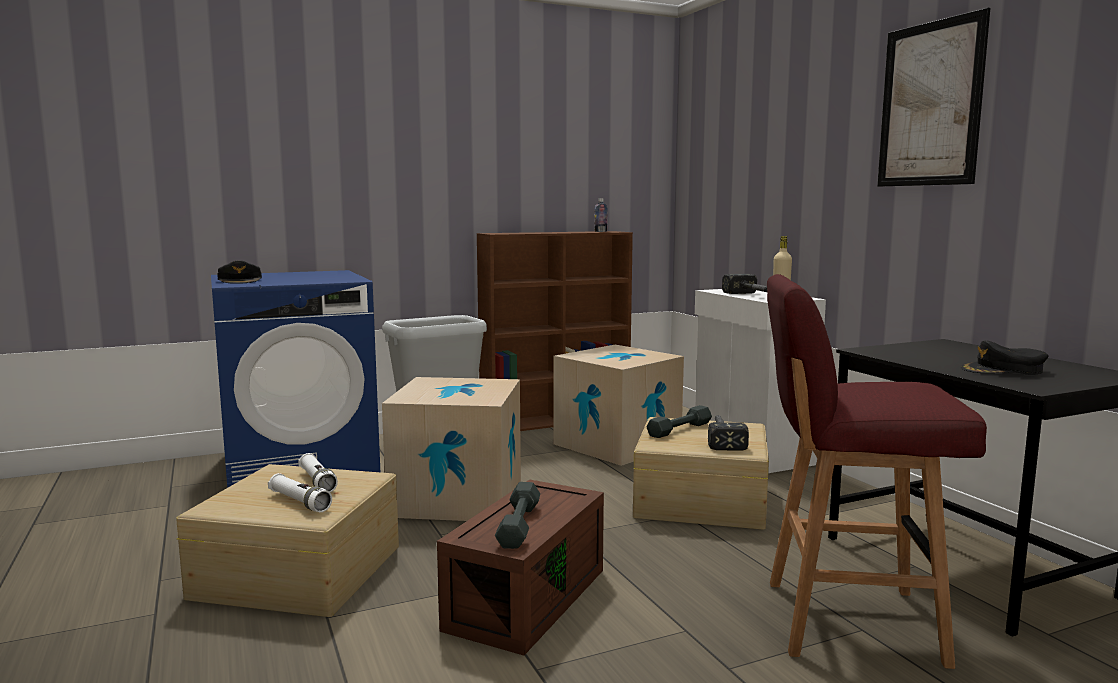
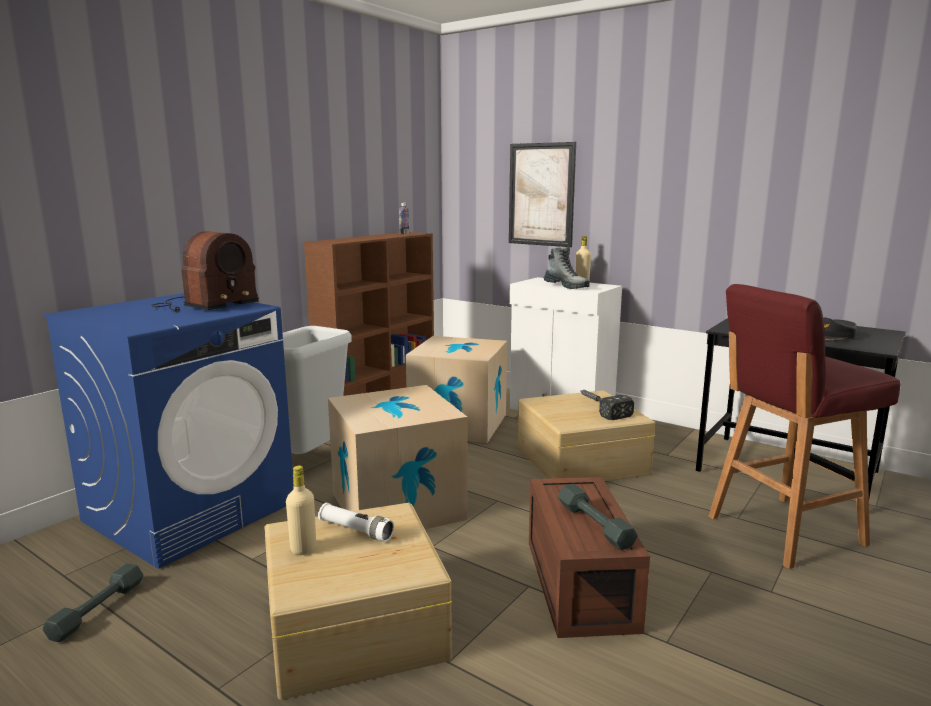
camera: 30 degrees left, 5 degrees up
(240, 280) = (126, 321): black cap -> none
(262, 484) = (303, 549): none -> beige bottle
(299, 502) = (377, 558): white flashlight -> none
(322, 277) = (204, 305): none -> radio
(679, 429) = (561, 406): grey dumbbell -> grey dumbbell (97, 610)
(751, 295) = (566, 286): hammer -> boot
(930, 104) = (719, 138): picture -> picture (541, 194)

